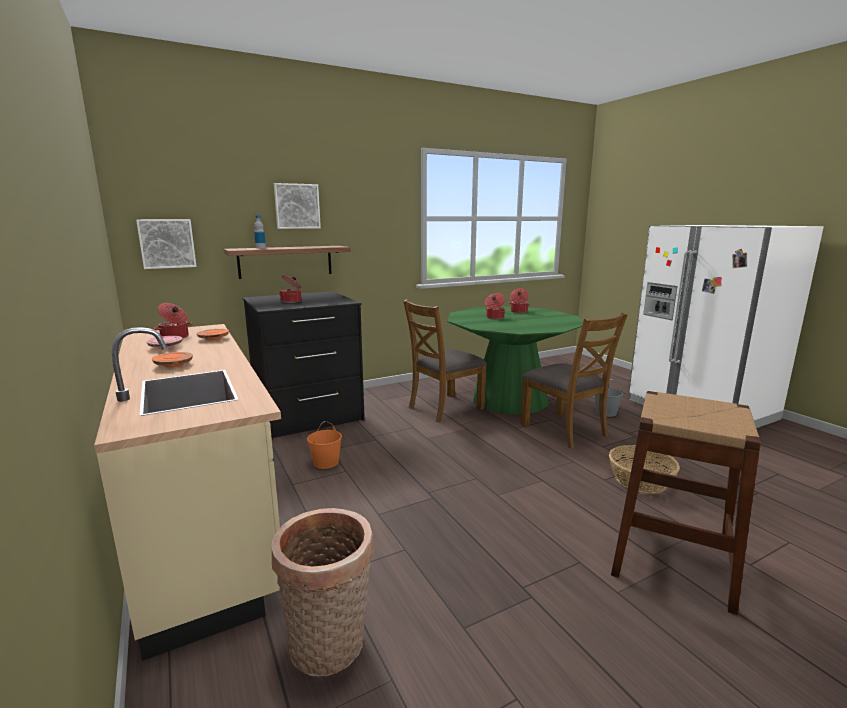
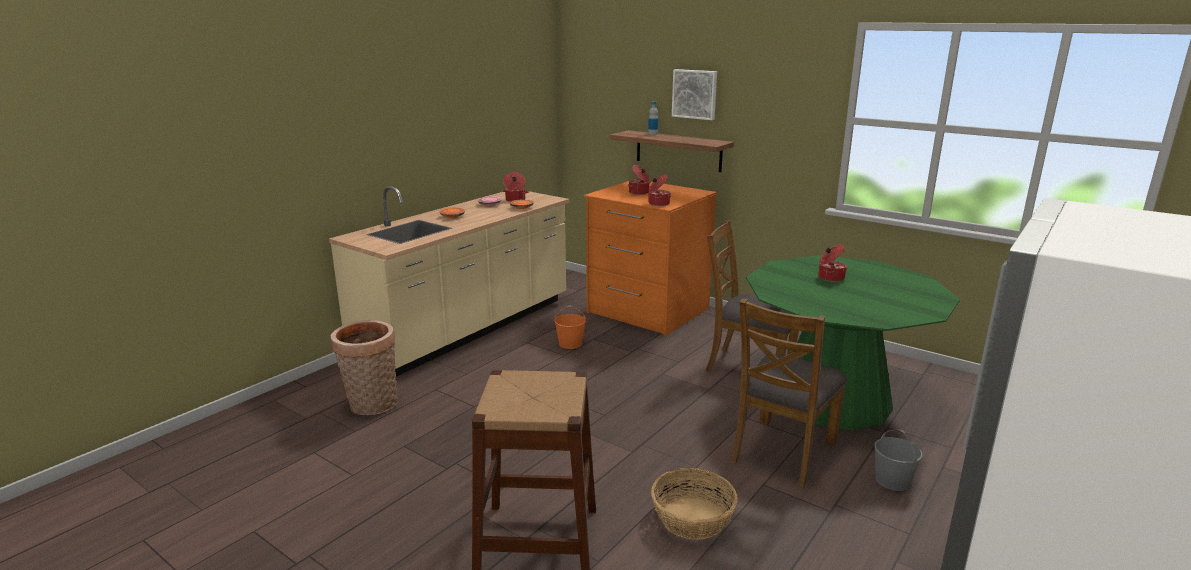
camera: 65 degrees right, 5 degrees up
(167, 243) = (591, 120): picture -> none
(308, 415) = (647, 311): black dresser -> orange dresser
(518, 311) = (897, 284): cooking pot -> cooking pot (658, 203)

